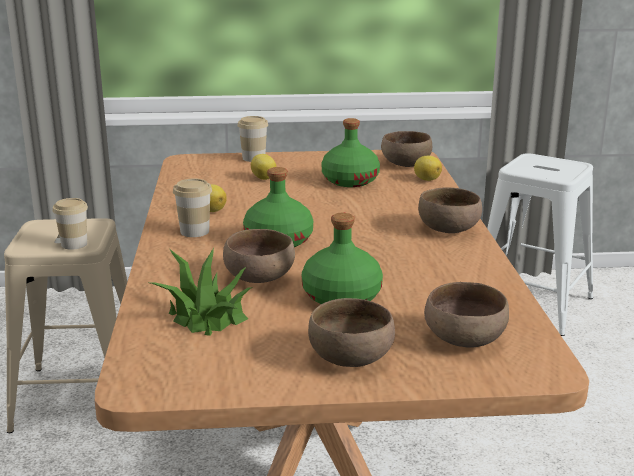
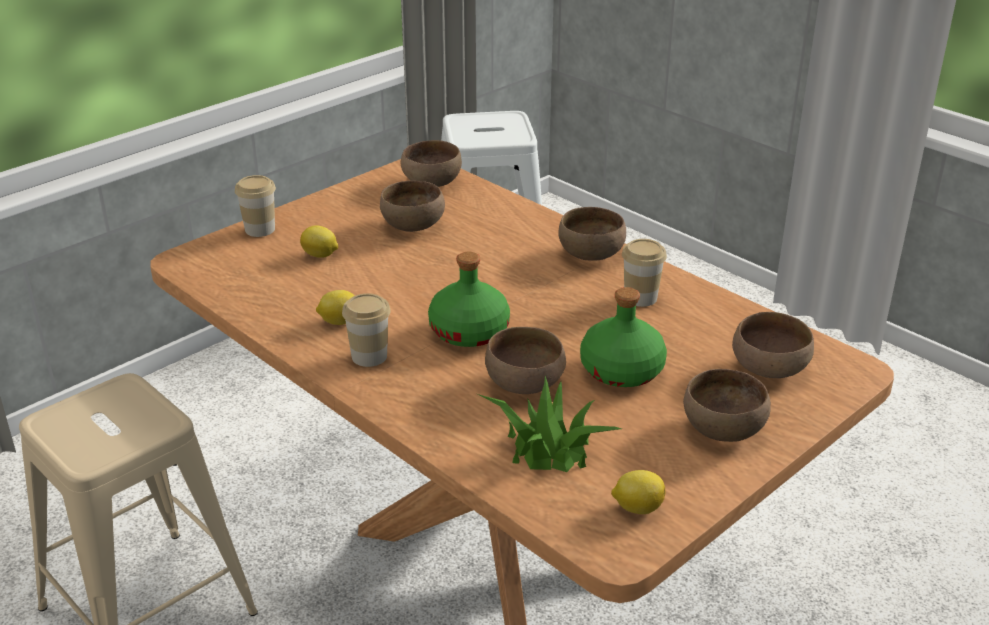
camera: 40 degrees left, 10 degrees up
(74, 244) = (146, 427): cup -> cup (640, 298)
(349, 180) = (412, 225): green bottle -> brown bowl
(426, 179) = (480, 196): lemon -> lemon (637, 507)

